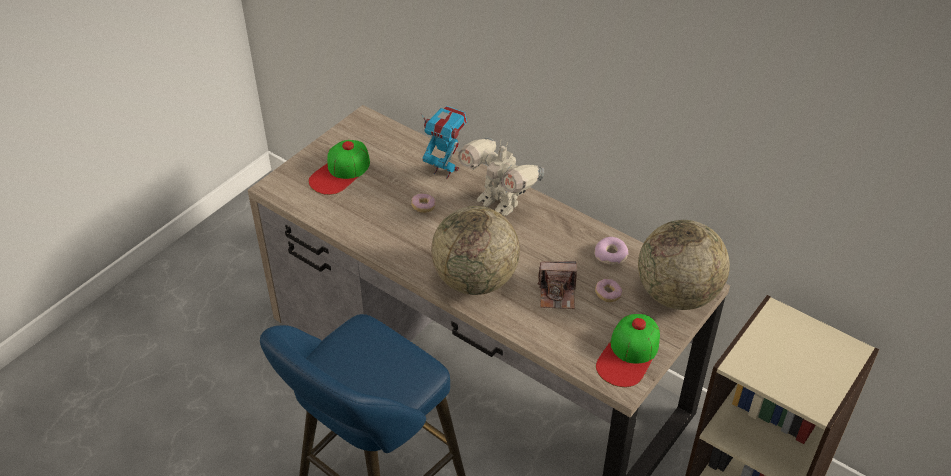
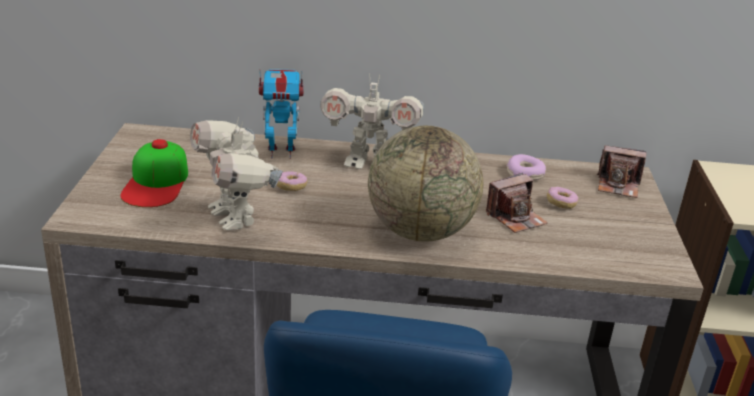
camera: 35 degrees left, 15 degrees down
(365, 221) = (235, 217): none -> toy robot
(629, 354) = (641, 244): cap -> none
(677, 295) = (618, 186): globe -> camera

